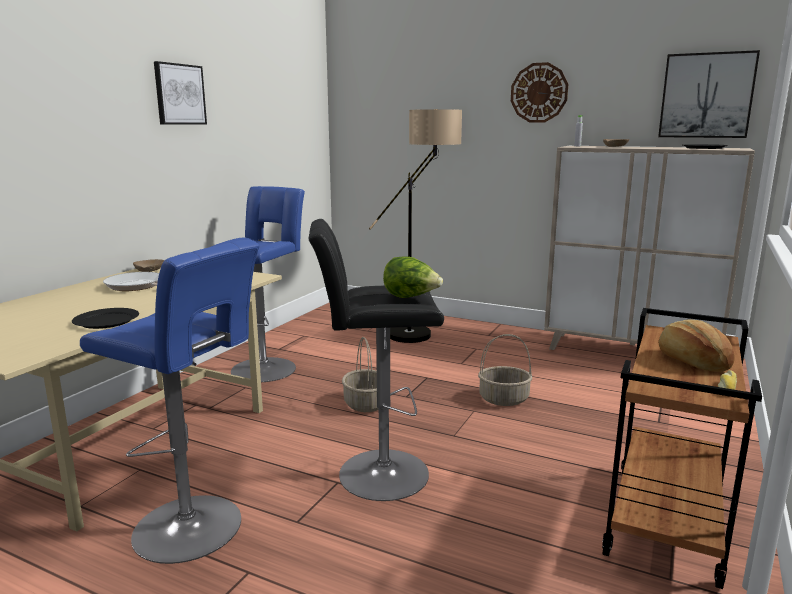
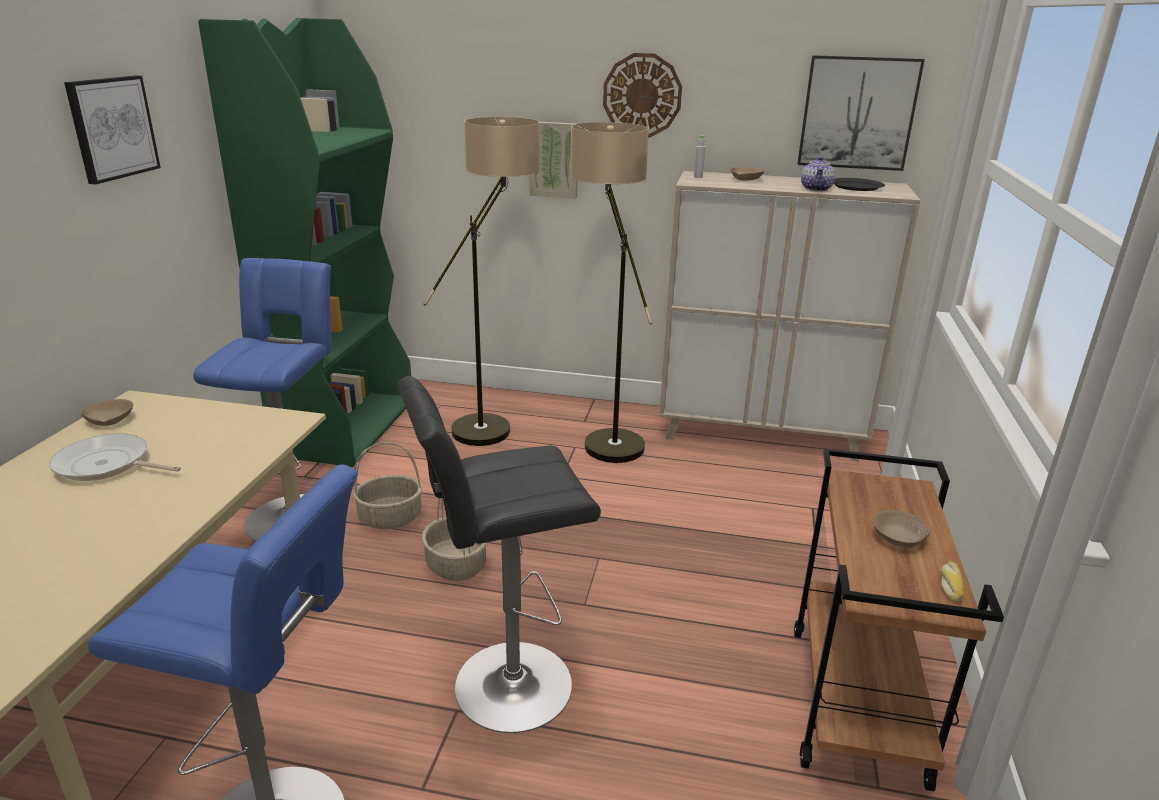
camera: 15 degrees left, 10 degrees up
(107, 321) = (94, 563): black plate -> none
(316, 326) = (346, 426): none -> green bookcase
(411, 297) = (547, 476): lettuce -> none
(475, 142) = (554, 159): none -> picture
(502, 344) = (606, 436): none -> floor lamp
(503, 399) = (630, 532): basket -> basket (390, 518)
(668, 148) = (816, 189): none -> teapot
(692, 361) = (899, 538): bread -> beige bowl

